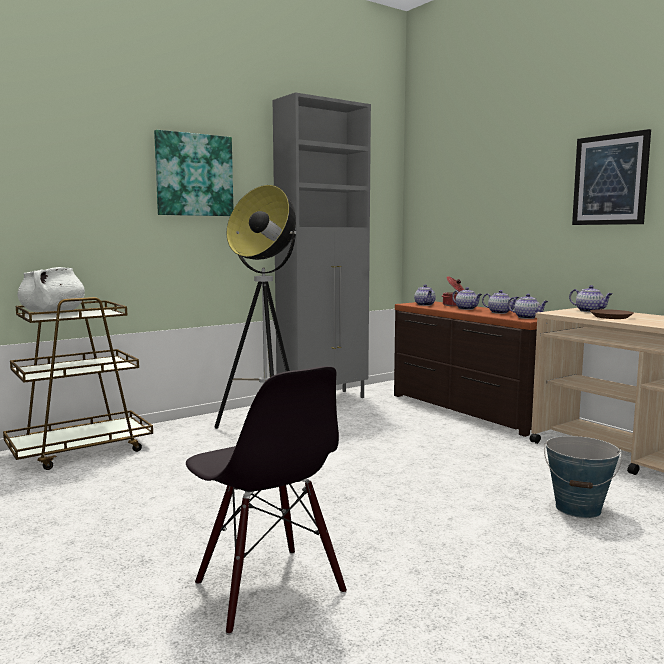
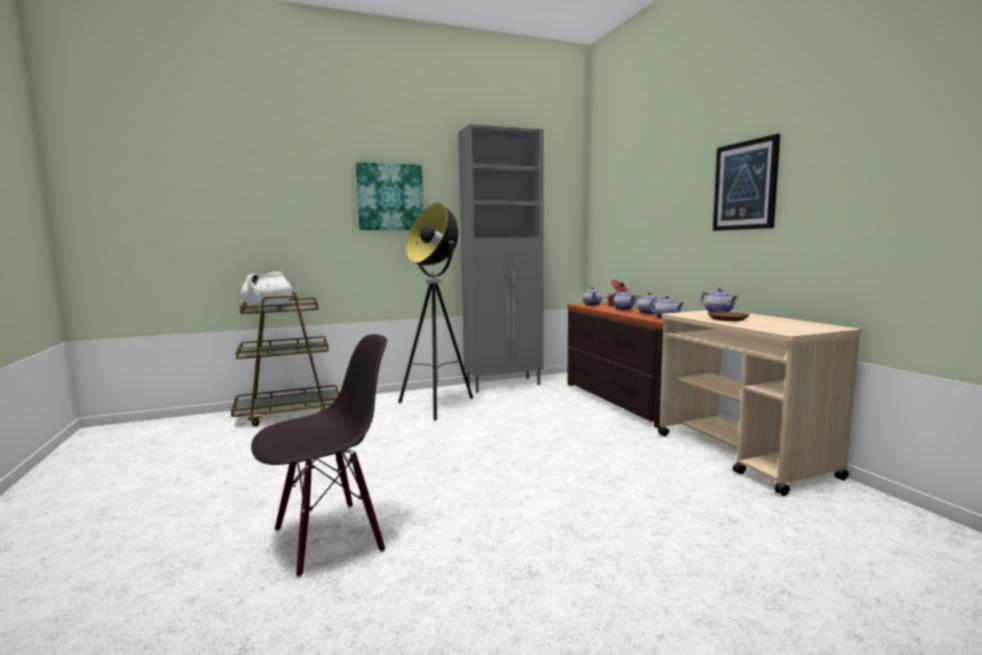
camera: 15 degrees right, 0 degrees up
(267, 589) = (329, 538): black chair -> black chair turned 105 degrees counterclockwise
(578, 508) = (655, 500): bucket -> none

